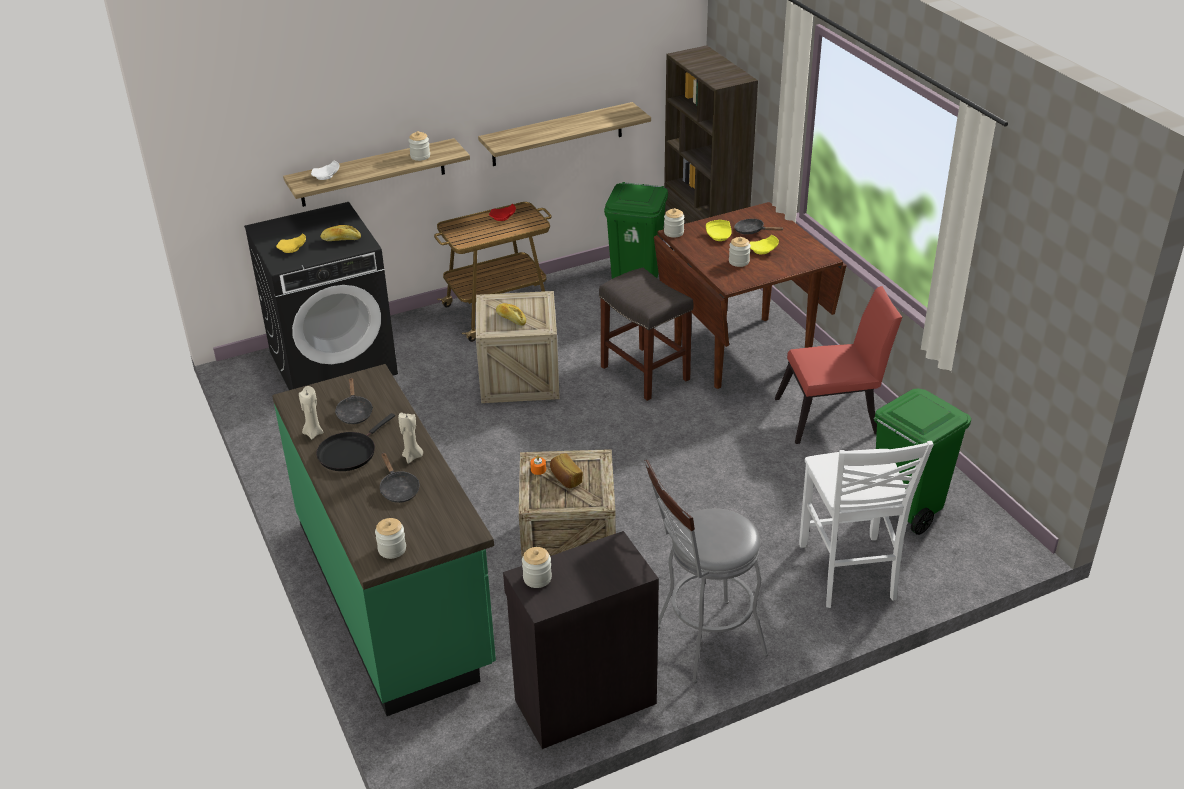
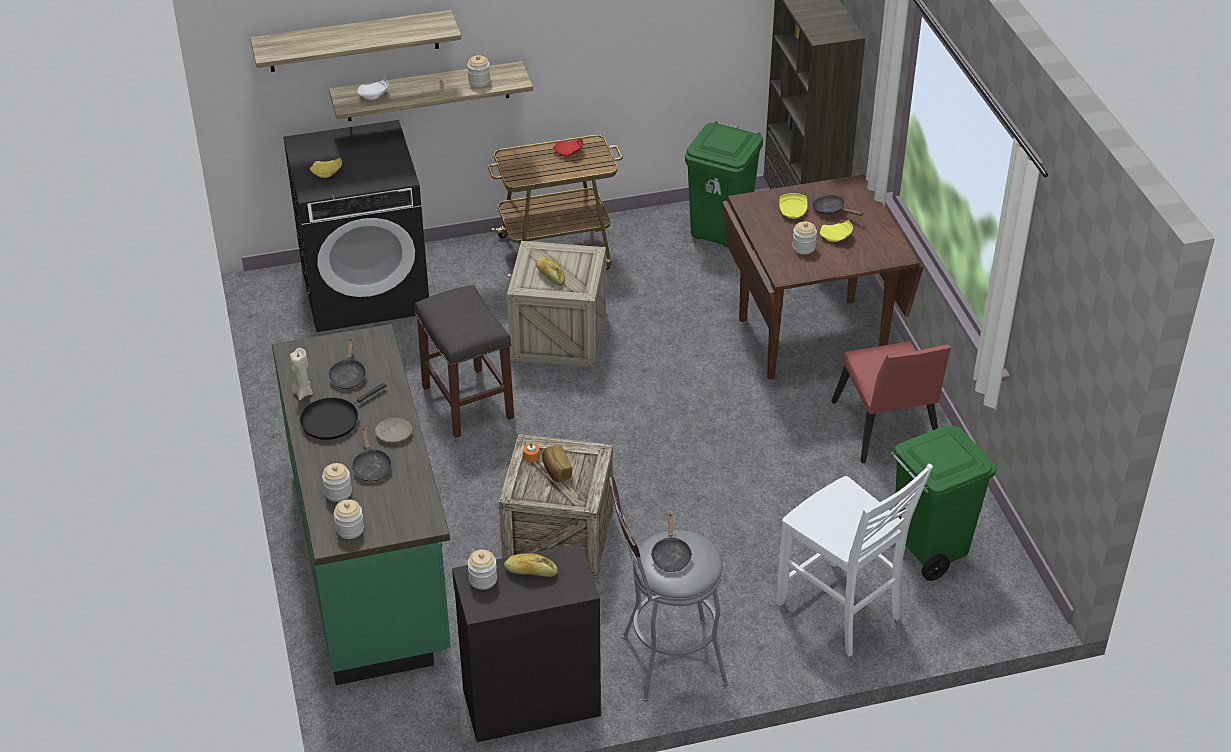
camera: 10 degrees right, 5 degrees up
(341, 239) = (379, 168): bread -> bread (530, 571)
(412, 457) = (393, 433): beige candle -> beige plate
(557, 134) = (642, 64): shelf -> shelf (353, 41)
(643, 373) = (695, 349): grey stool -> grey stool (466, 402)
(673, 232) = (744, 201): jar -> jar (338, 492)
(709, 532) = (671, 555): none -> black frying pan
(833, 416) = (887, 430): red chair -> red chair turned 75 degrees clockwise
(848, 573) = (840, 611): white chair -> white chair turned 45 degrees counterclockwise

